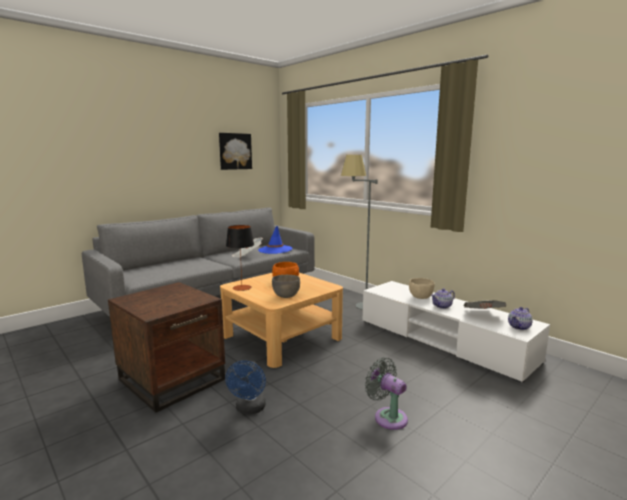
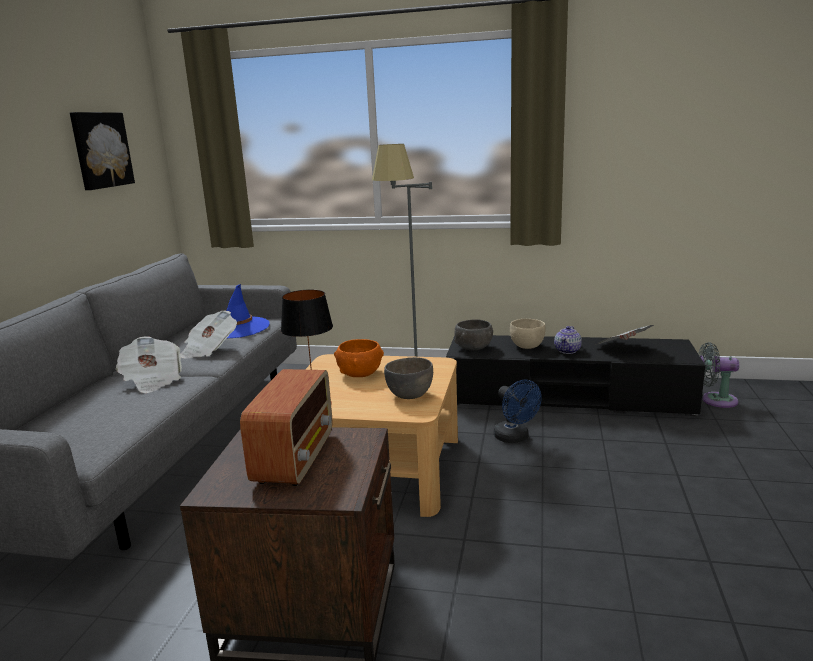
camera: 35 degrees left, 5 degrees up
(168, 297) = (295, 457): none -> radio
(206, 261) = (152, 380): none -> newspaper
(249, 409) = (497, 587): blue fan -> blue fan (515, 438)
(387, 417) = (650, 511): grey fan -> grey fan (715, 400)
(388, 289) = (473, 347): none -> grey bowl
(443, 340) = (567, 396): white tv stand -> black tv stand
(519, 327) = (673, 351): teapot -> none

